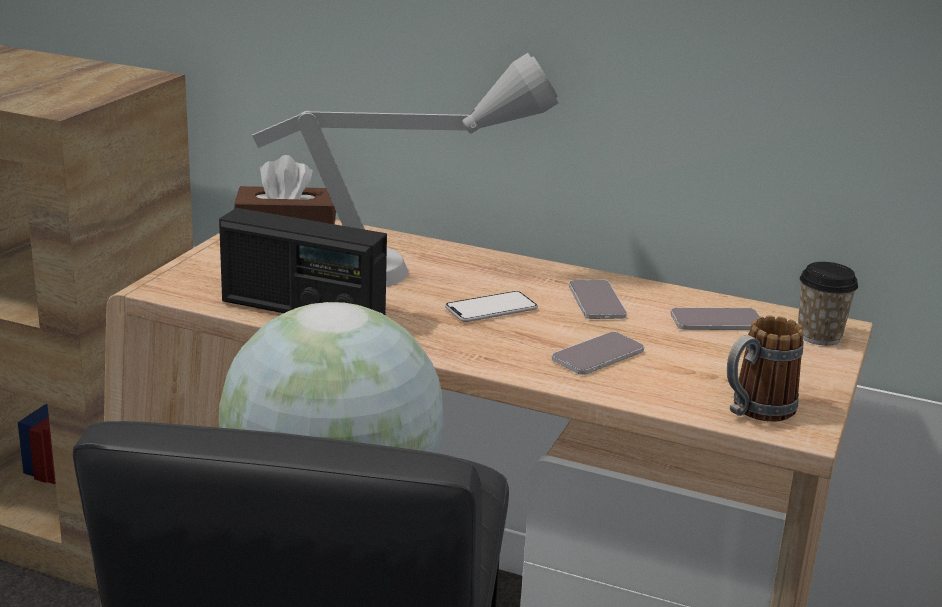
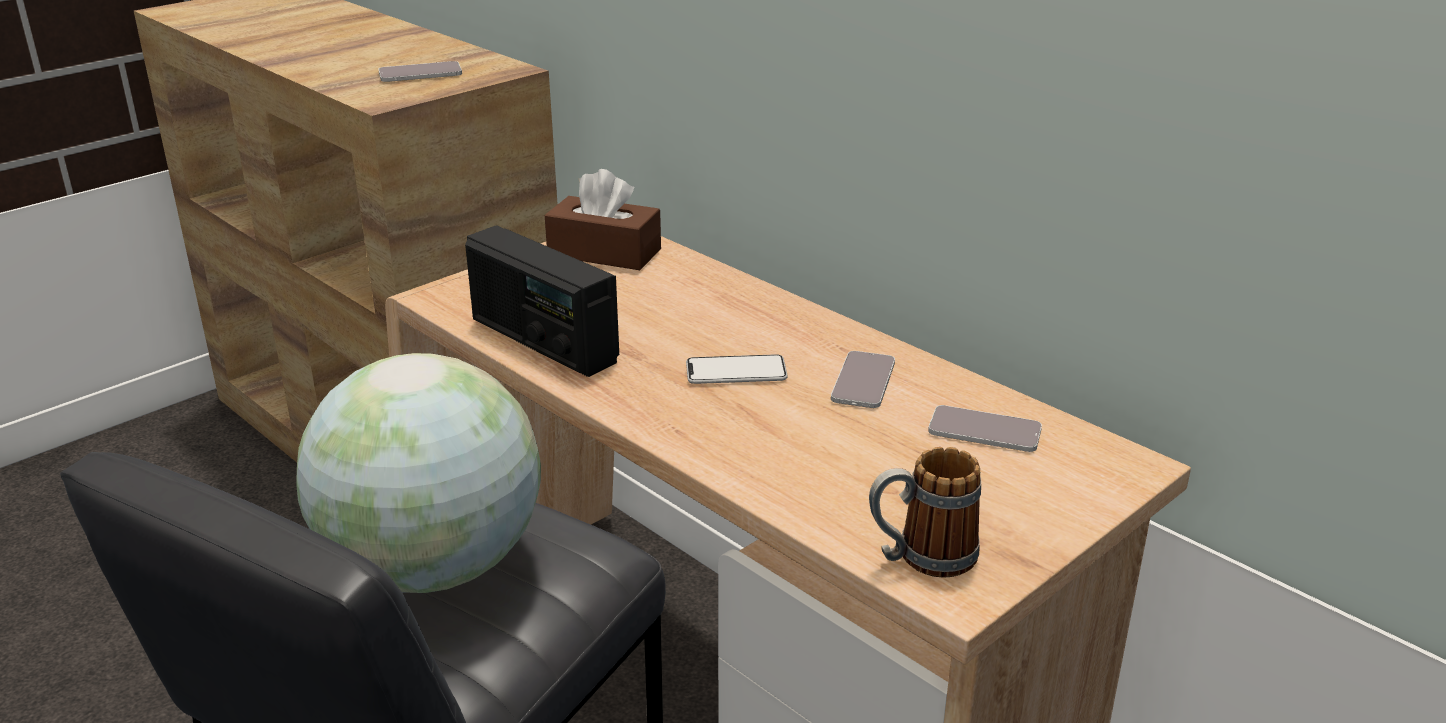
camera: 25 degrees right, 5 degrees up
(410, 270) = (692, 312): grey table lamp -> none
(598, 355) = (802, 450): phone -> phone (420, 74)
(819, 336) = (1098, 473): cup -> none

